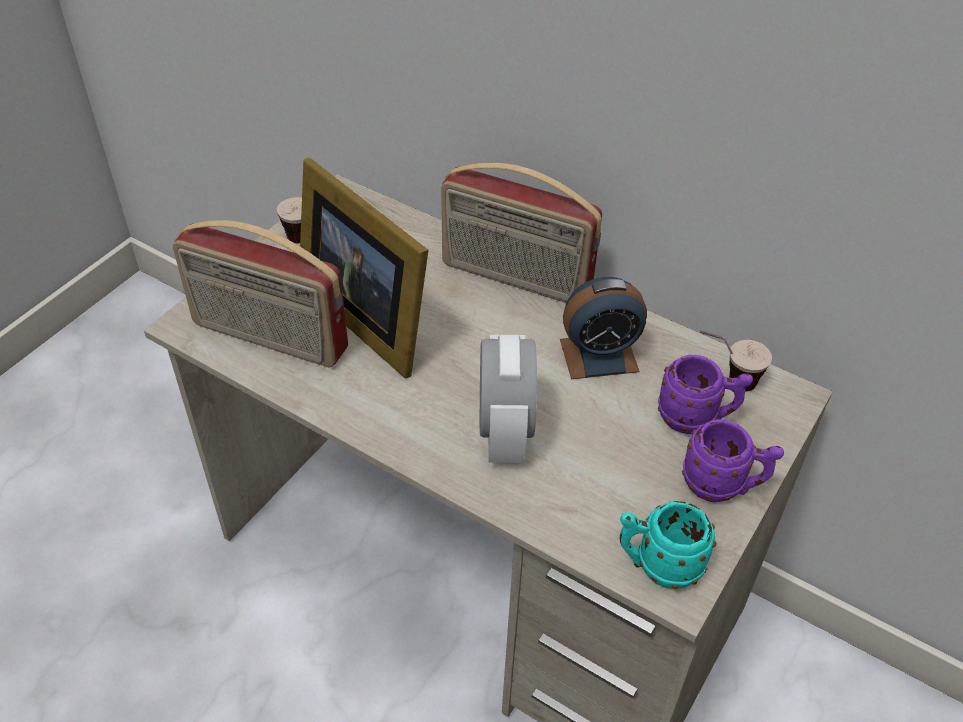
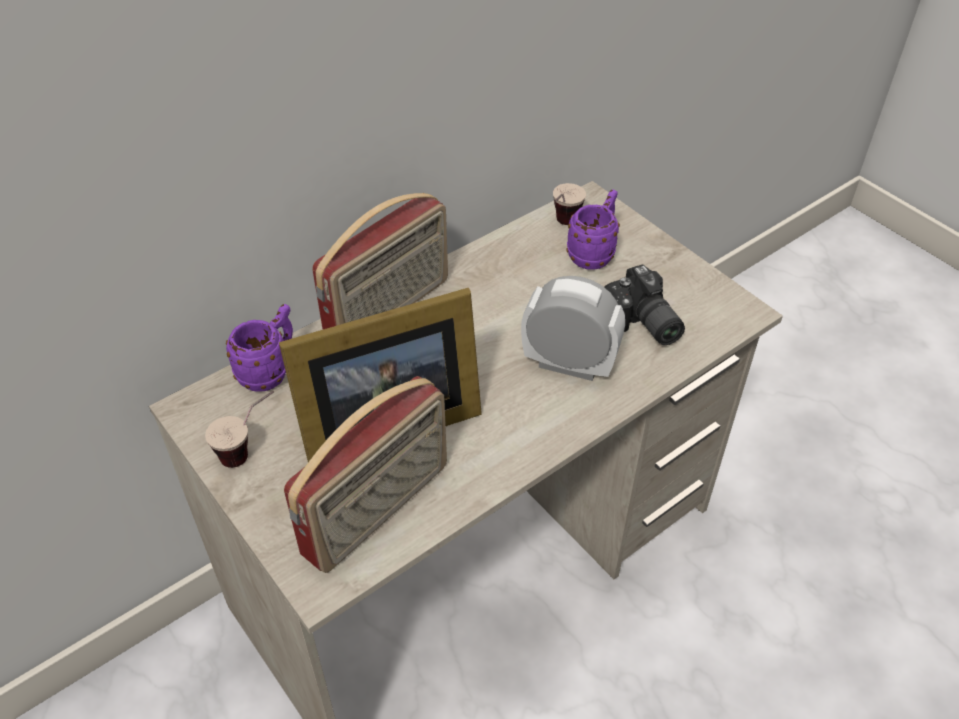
camera: 70 degrees left, 0 degrees up
(598, 485) = (641, 325): none -> camera
(599, 355) = (507, 285): alarm clock -> none
(657, 565) = (721, 315): turquoise mug -> none
(722, 486) = (661, 261): purple mug -> purple mug (270, 371)

